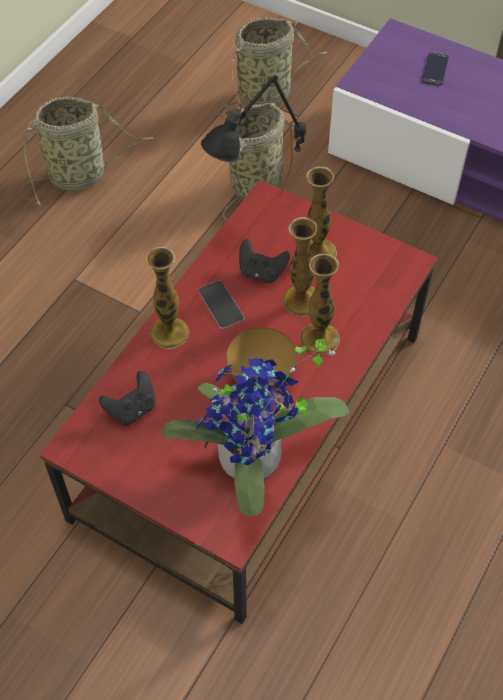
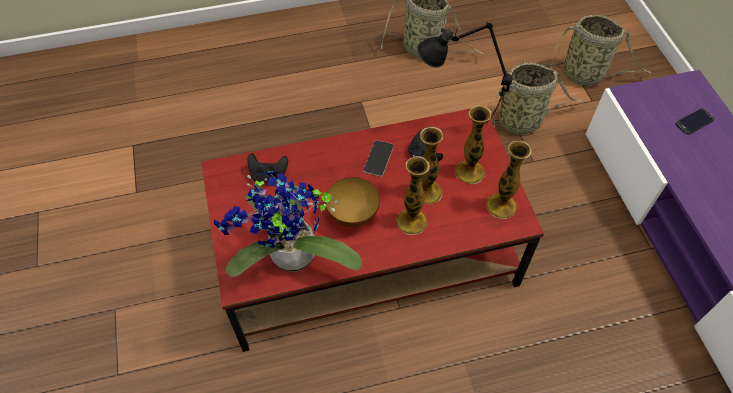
camera: 45 degrees right, 0 degrees up
(169, 332) = (334, 151): vase -> vase (501, 206)

